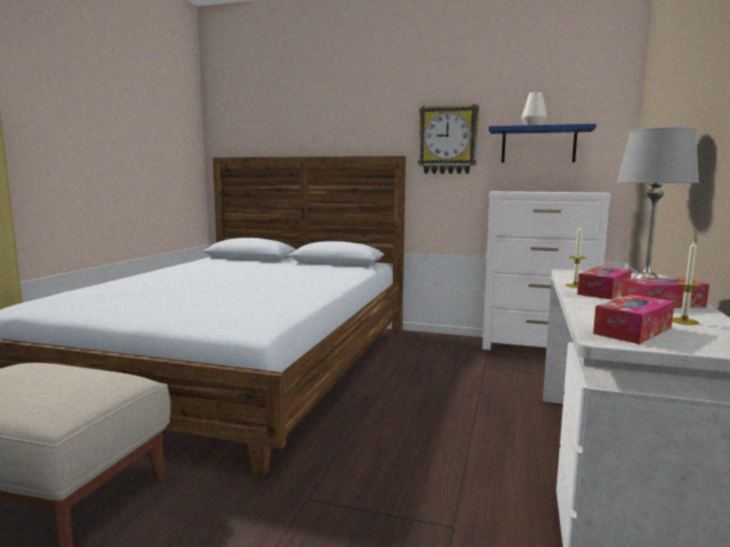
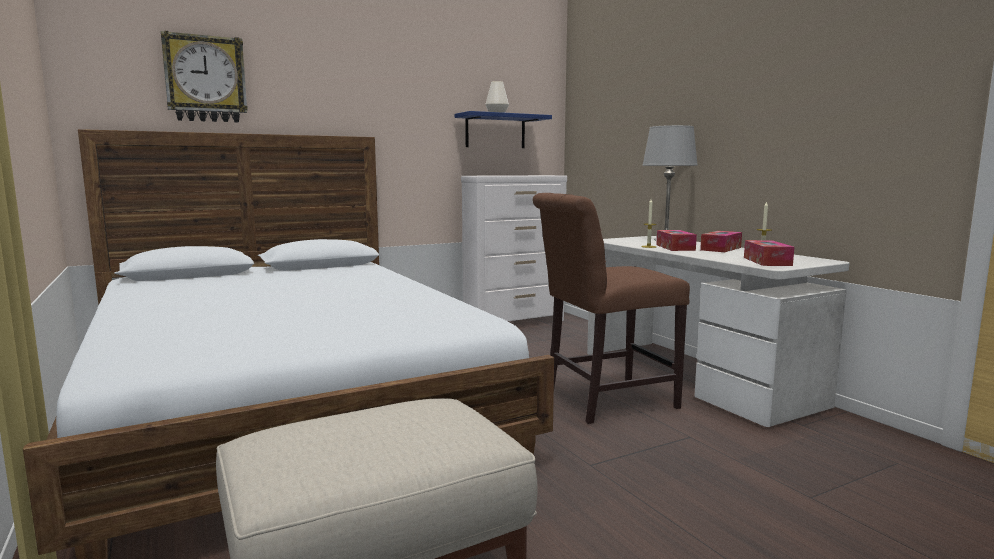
camera: 45 degrees left, 0 degrees up
(448, 140) = (414, 122): wall clock -> wall clock (205, 79)
(452, 449) = (603, 400): none -> brown chair

